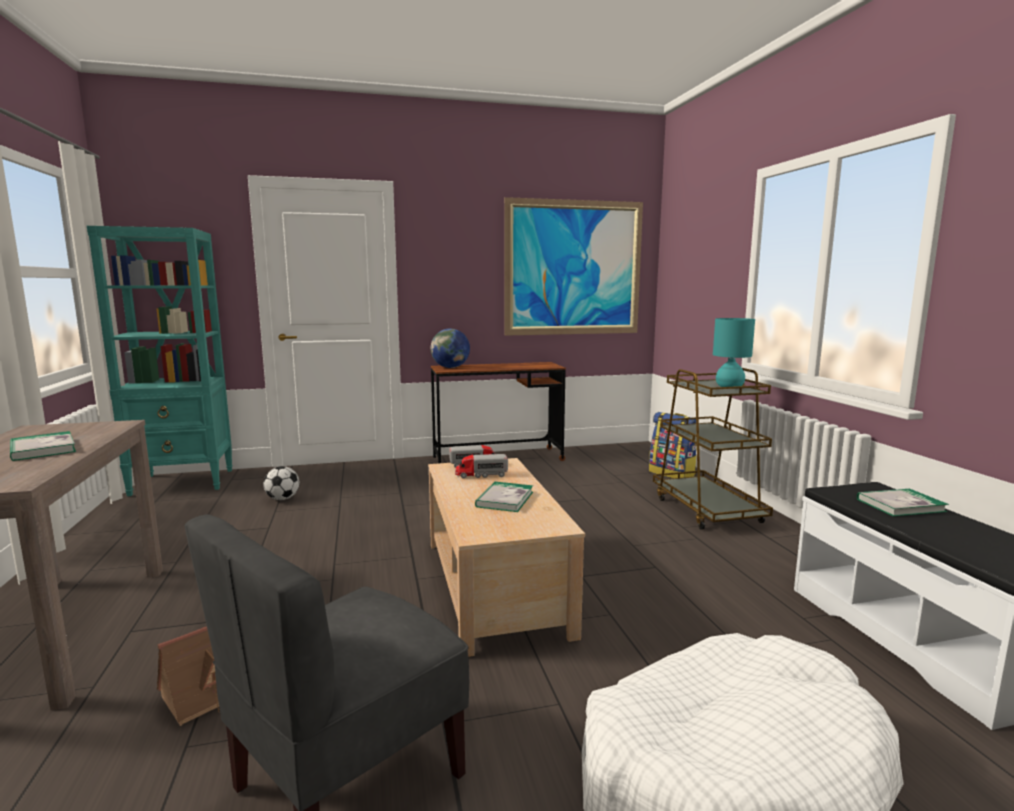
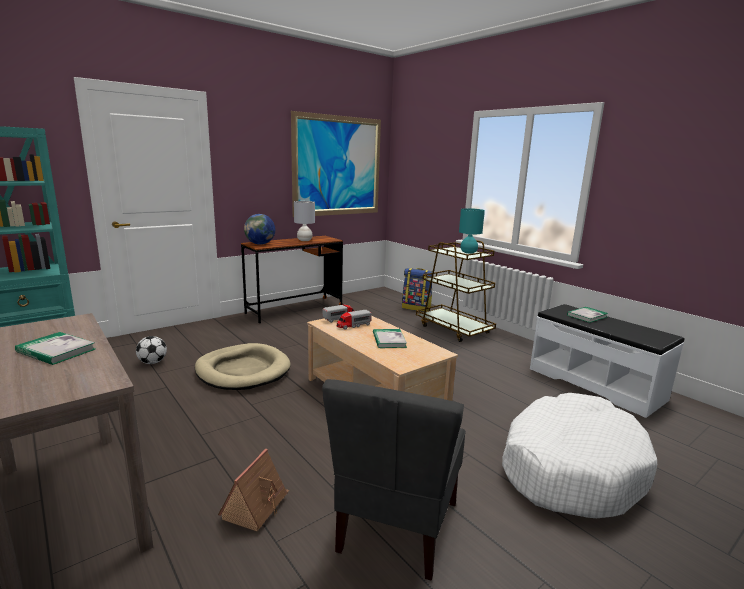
camera: 25 degrees left, 5 degrees up
(365, 522) = (243, 370): none -> beige dog bed
(513, 366) = (304, 240): none -> grey table lamp

